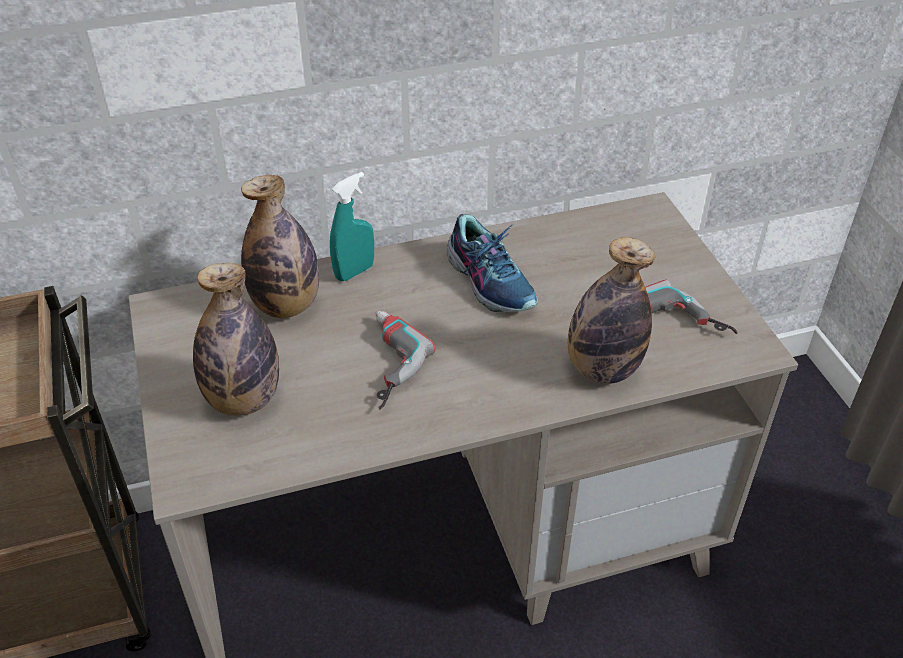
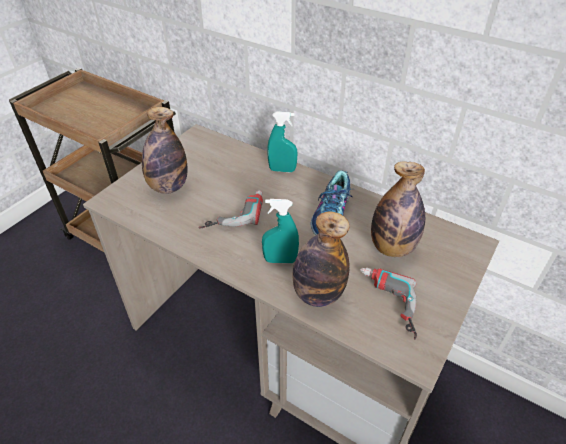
camera: 50 degrees right, 0 degrees up
(286, 305) = (237, 164): bottle -> bottle (392, 247)
(516, 368) = (280, 260): none -> turquoise spray bottle

